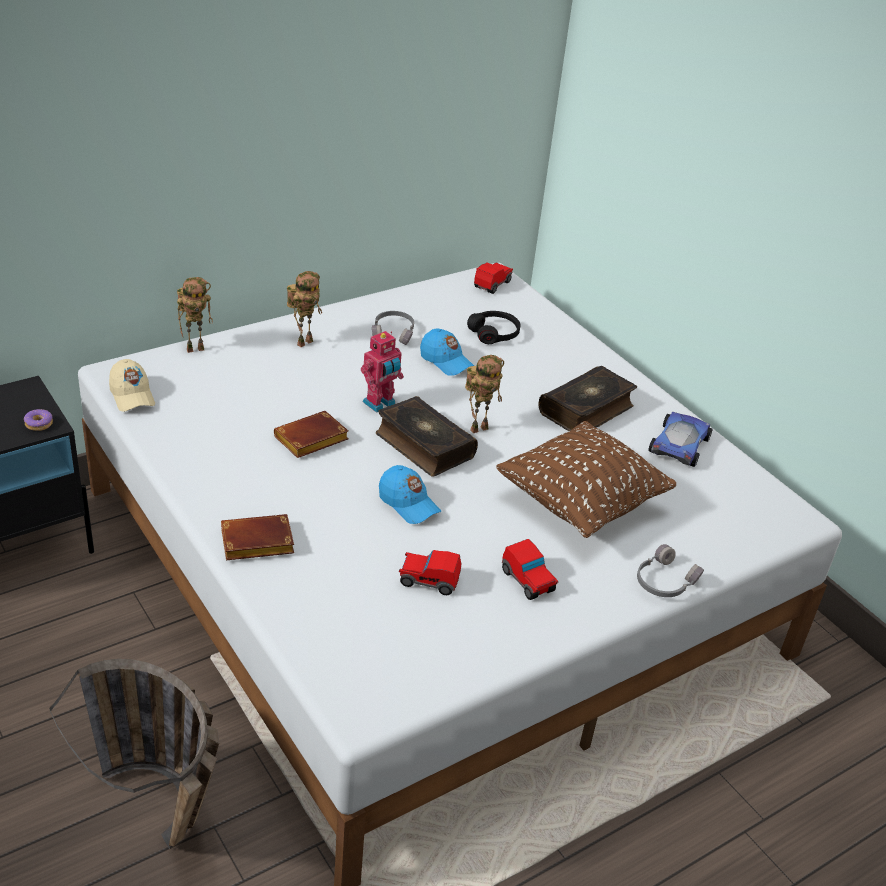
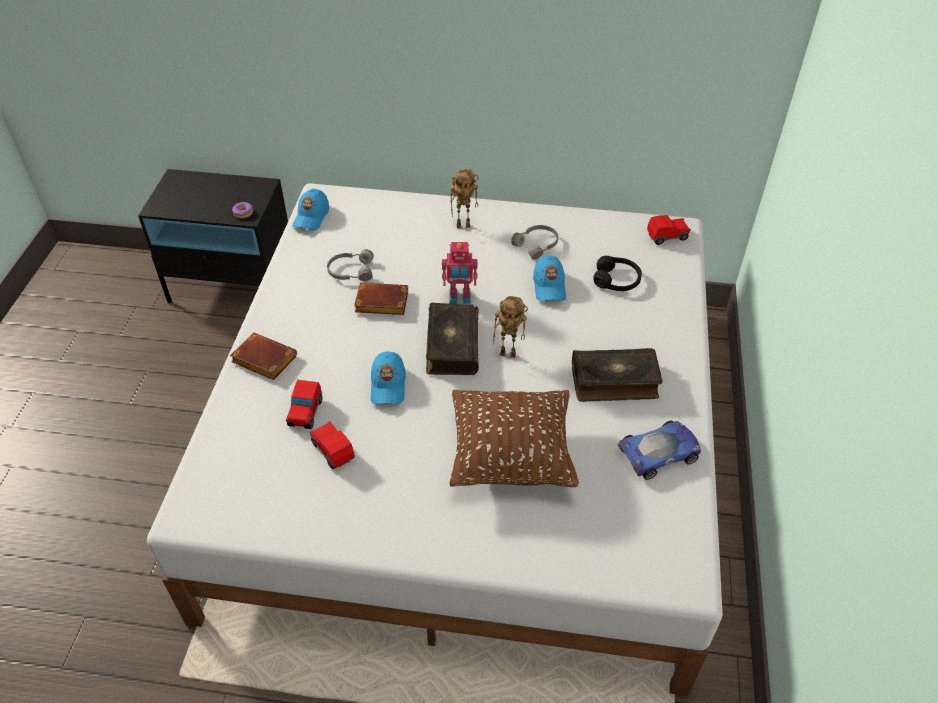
camera: 45 degrees right, 10 degrees up
(132, 395) = (311, 217): beige cap -> blue cap
(166, 817) = (153, 507): basket -> none
(196, 348) = (387, 199): toy robot -> none
(528, 581) = (397, 493): toy car -> toy car (305, 413)
(664, 581) = (498, 558): grey headphones -> grey headphones (351, 271)

